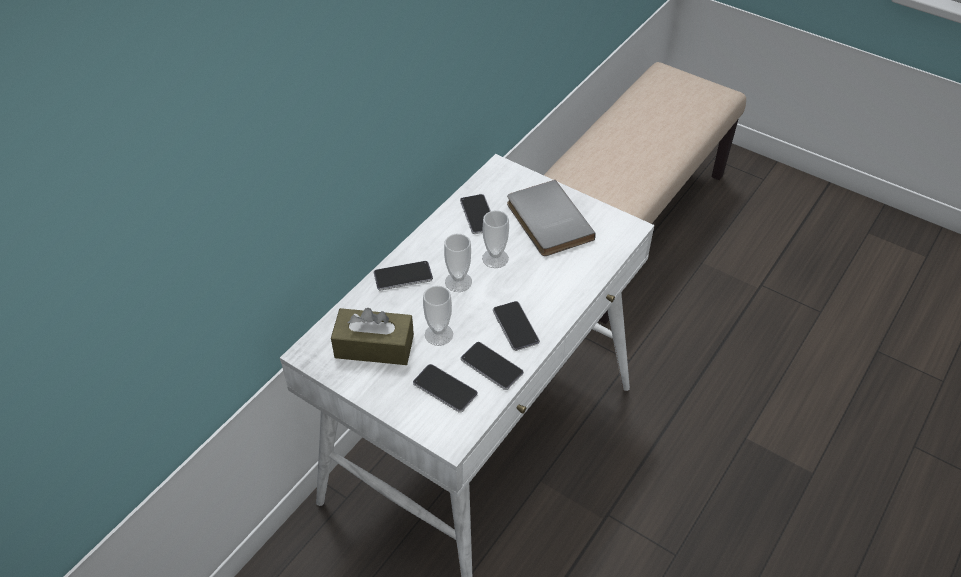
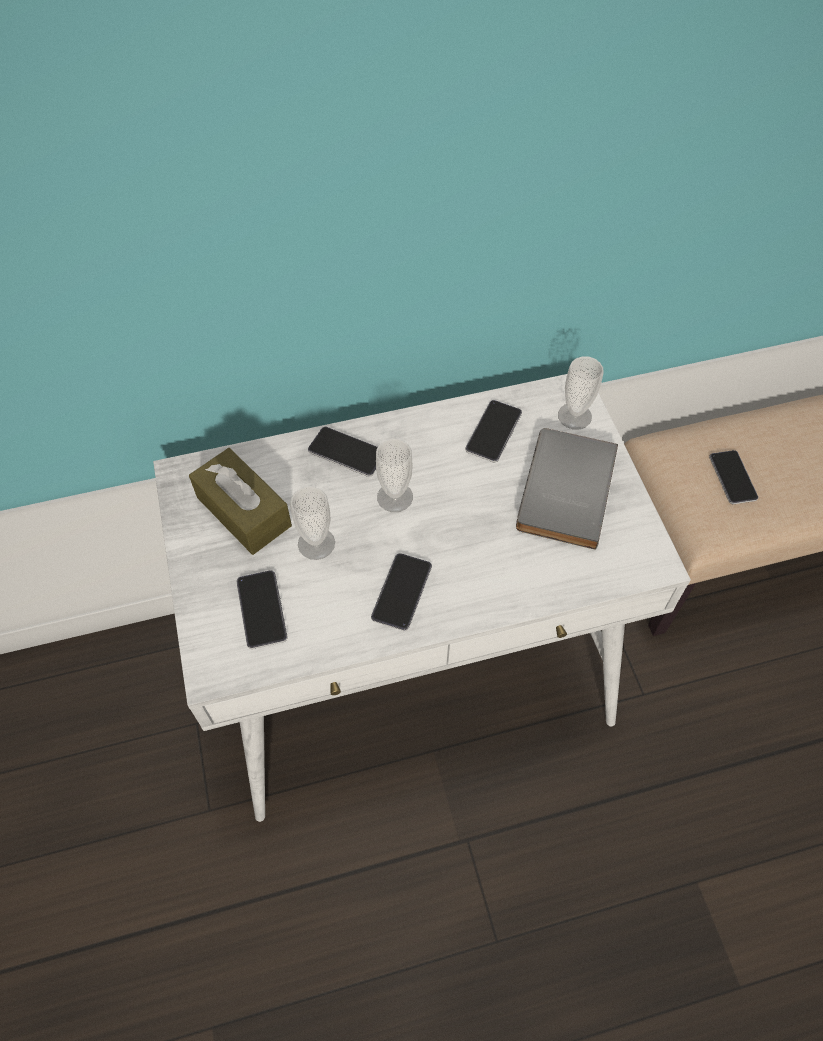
camera: 40 degrees right, 10 degrees up
(492, 366) = (331, 620): phone -> phone (732, 478)
(495, 258) = (460, 496): cup -> cup (574, 416)

